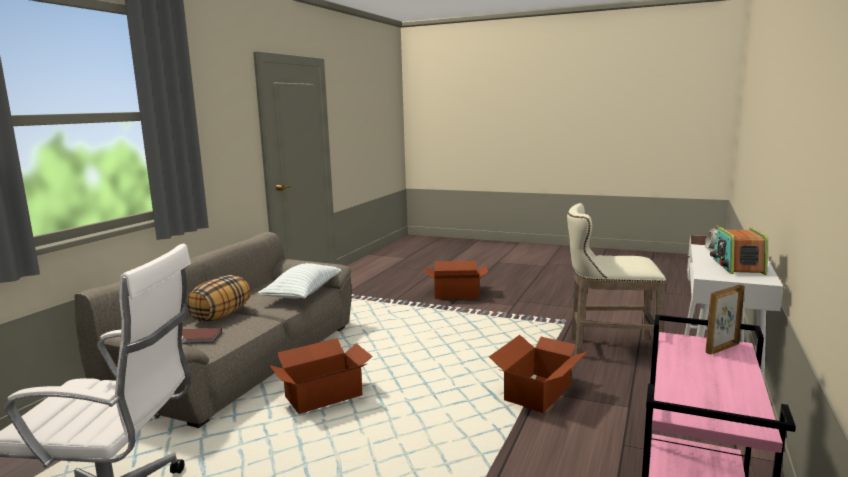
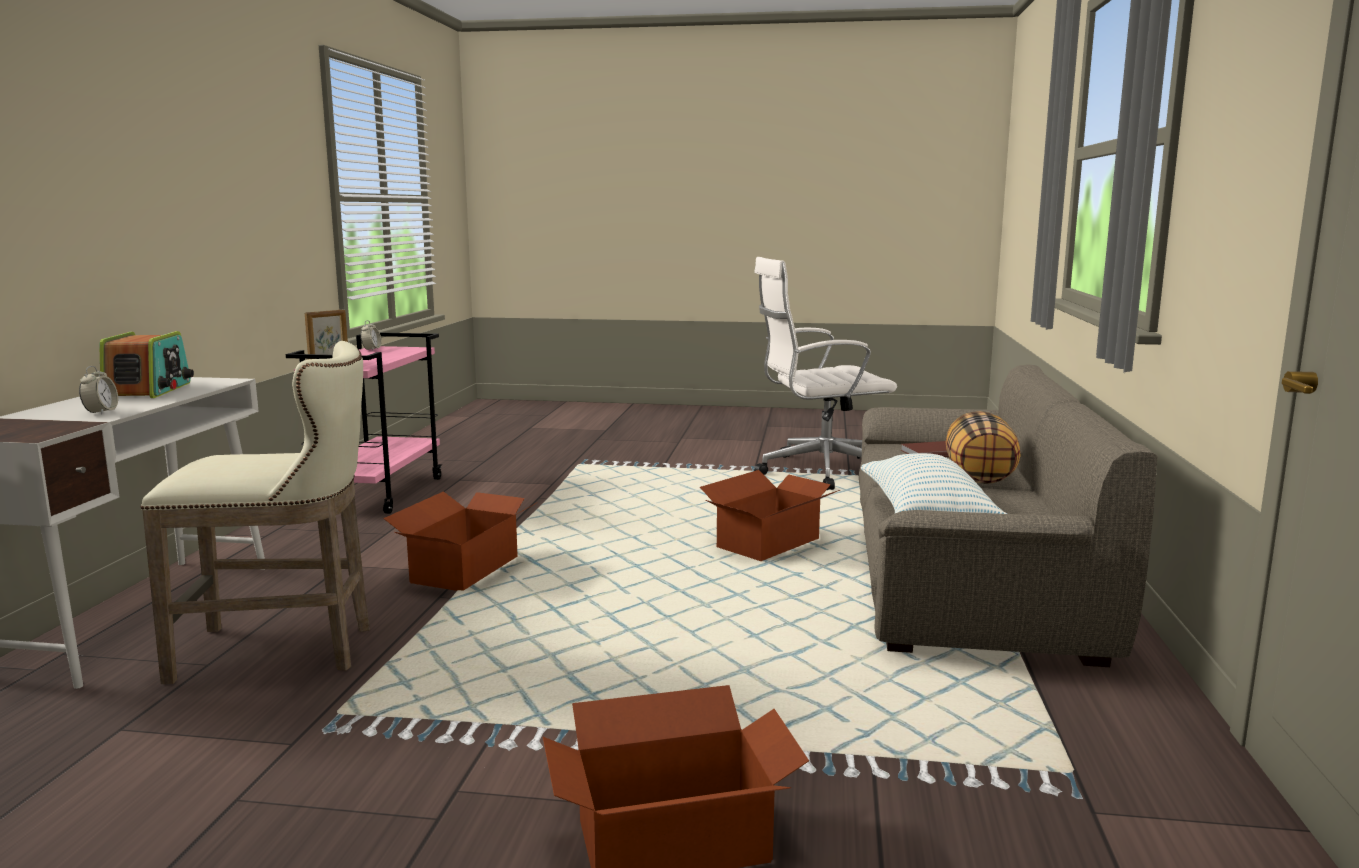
camera: 165 degrees right, 0 degrees up
(747, 412) = (371, 349): none -> alarm clock

